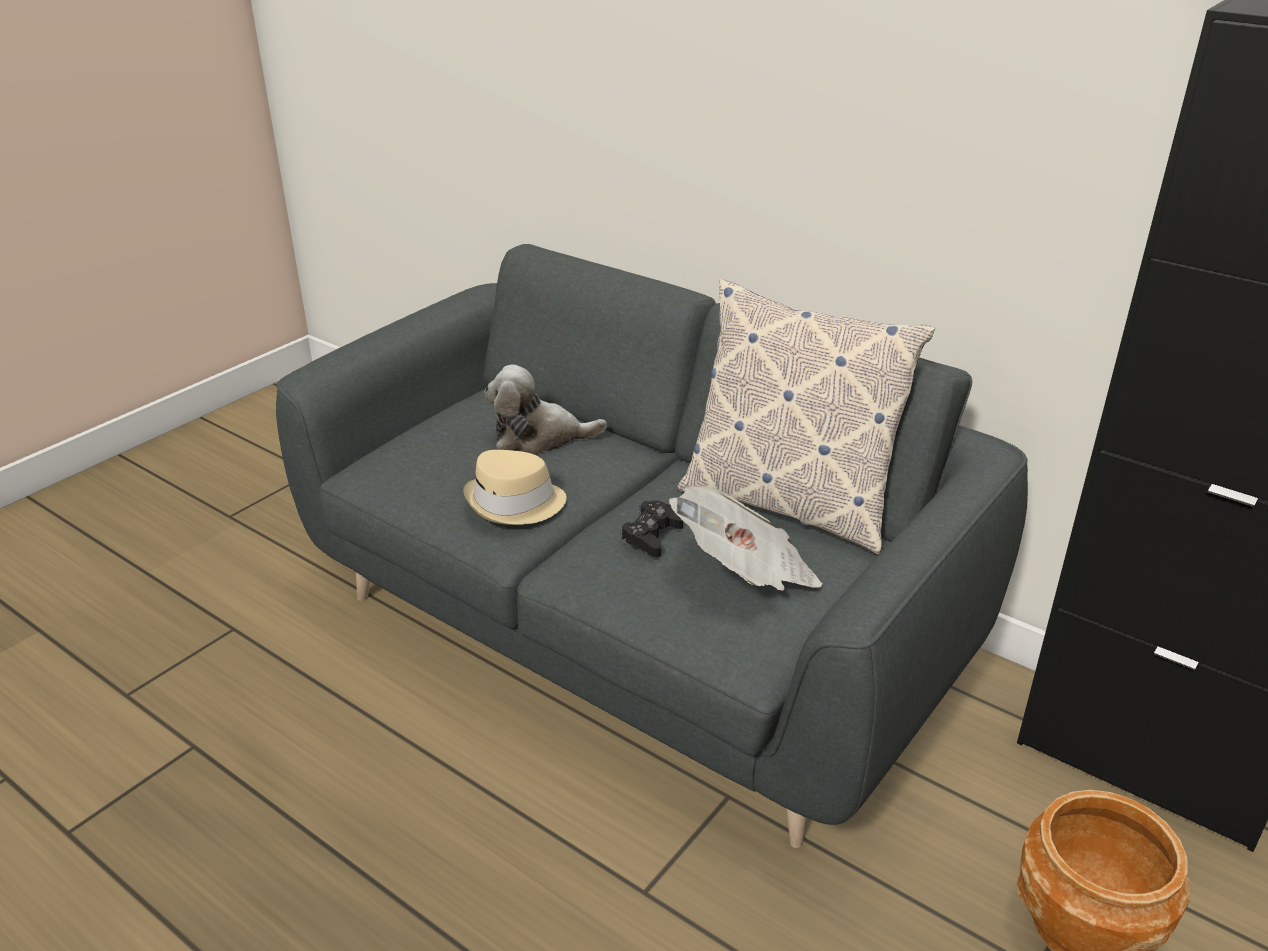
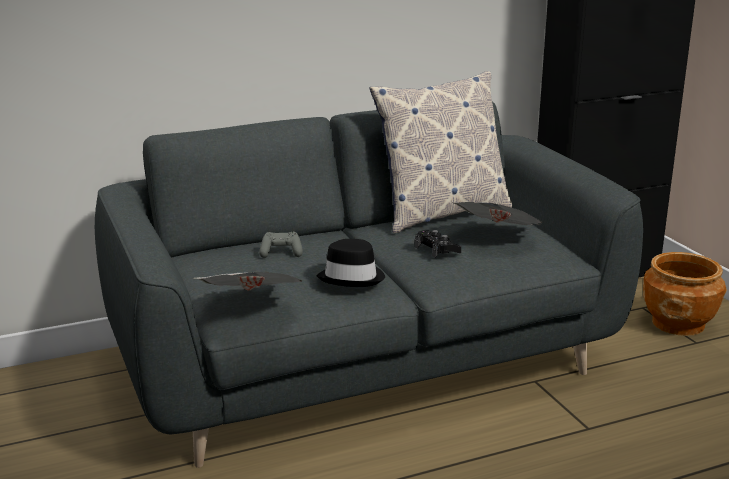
camera: 60 degrees left, 10 degrees down
(389, 468) = (251, 306): none -> newspaper
(515, 503) = (352, 277): beige hat -> black hat
(539, 437) = (281, 253): plush toy -> grey game controller

